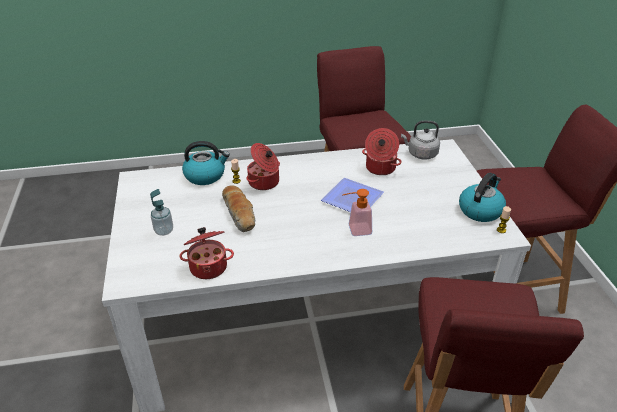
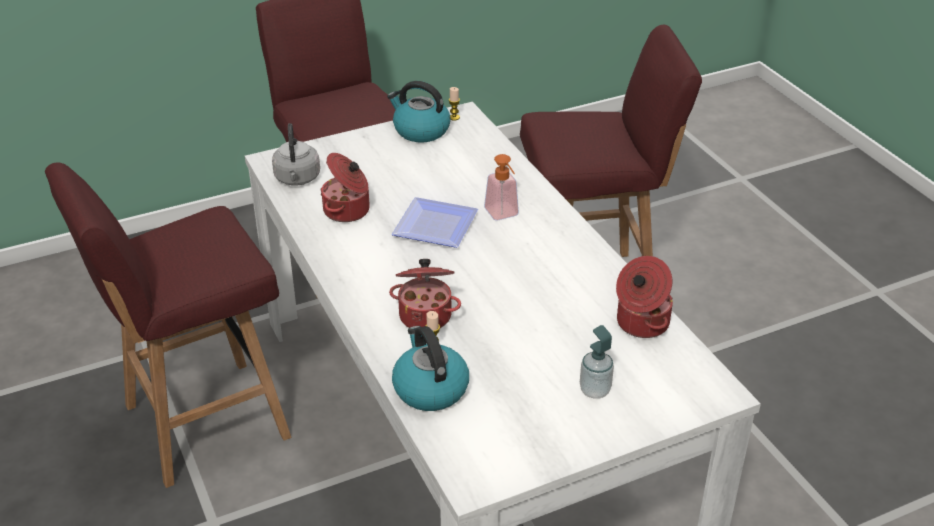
camera: 105 degrees left, 0 degrees up
(240, 214) = (517, 321): bread -> none

